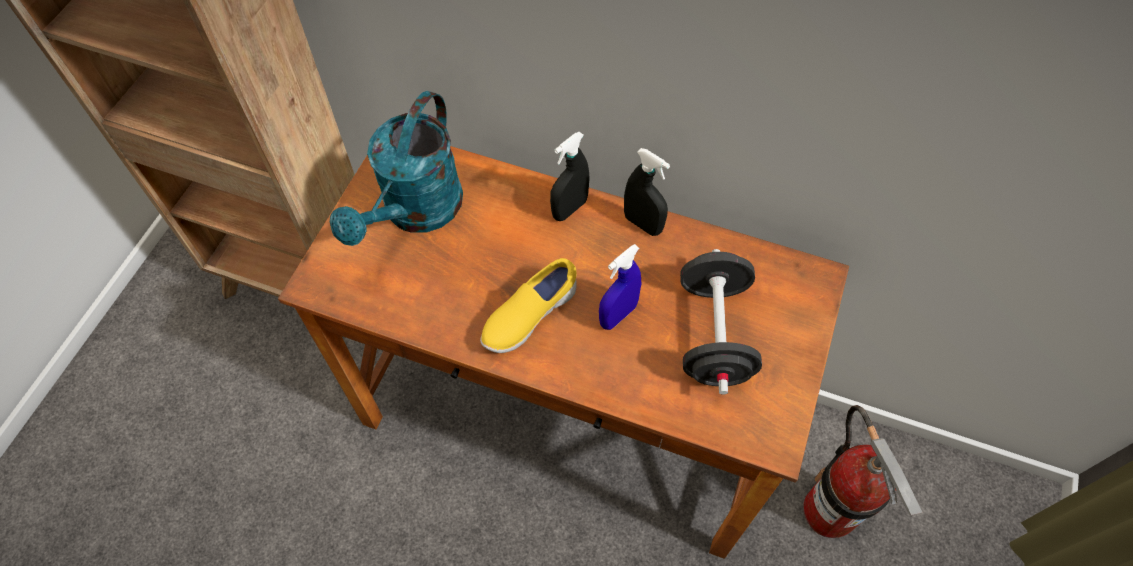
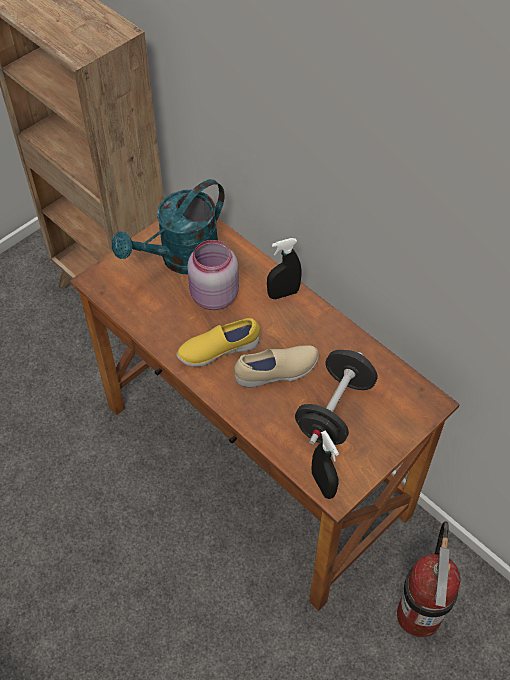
camera: 25 degrees right, 5 degrees down
(483, 247) = (213, 297): none -> pink jar
(618, 315) = (277, 373): blue spray bottle -> beige shoe
(642, 224) = (327, 321): black spray bottle -> black spray bottle (323, 484)

